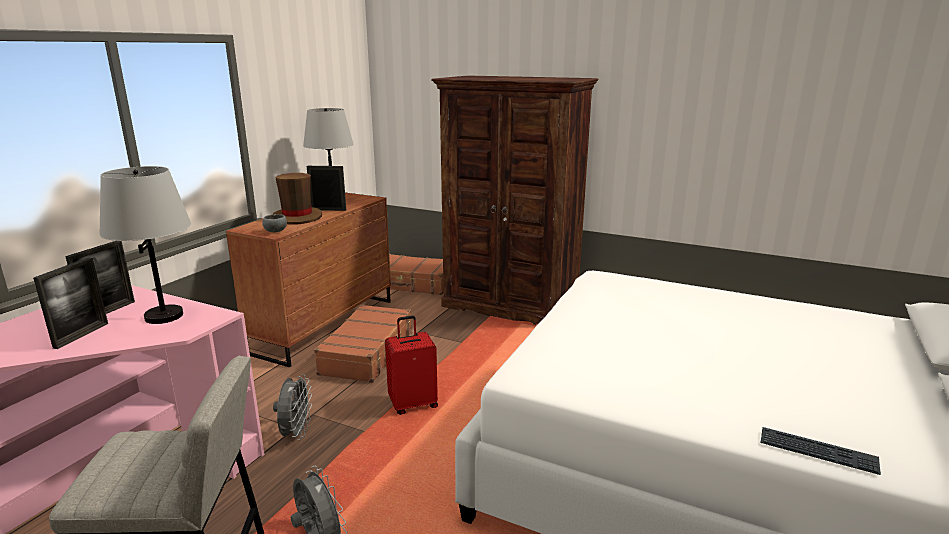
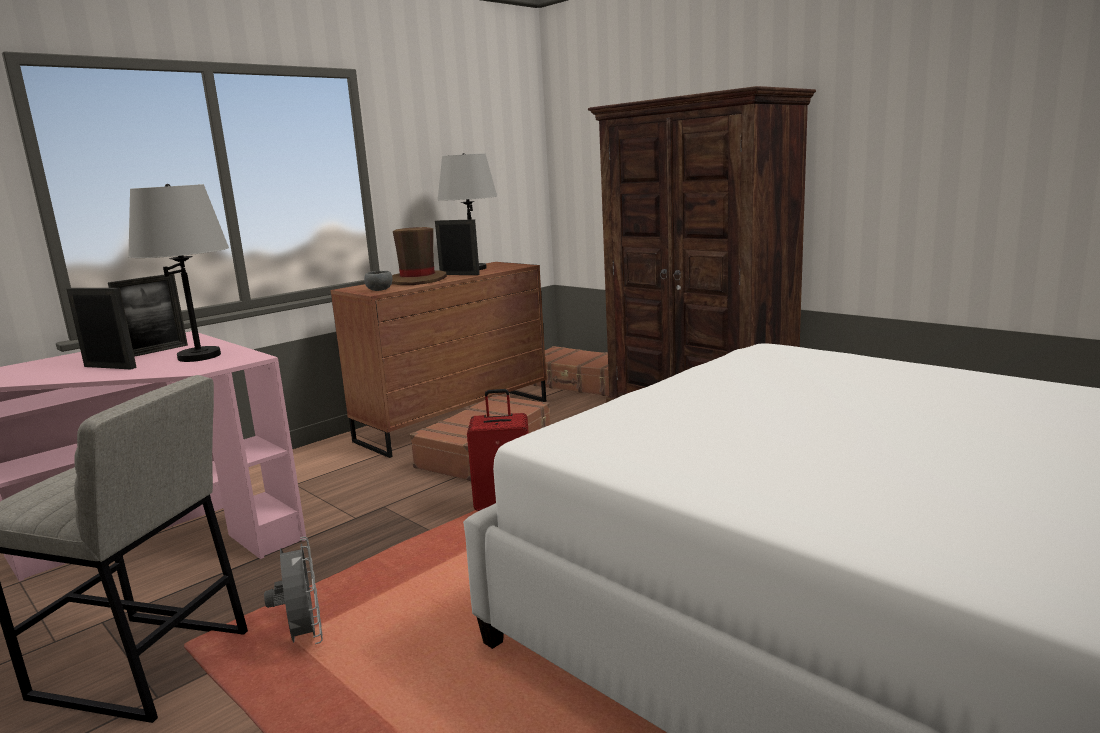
camera: 20 degrees right, 5 degrees down
(81, 335) = (110, 367): picture frame -> picture frame turned 105 degrees counterclockwise
(296, 433) = (353, 523): grey fan -> none
(817, 452) = (937, 562): keyboard -> none

